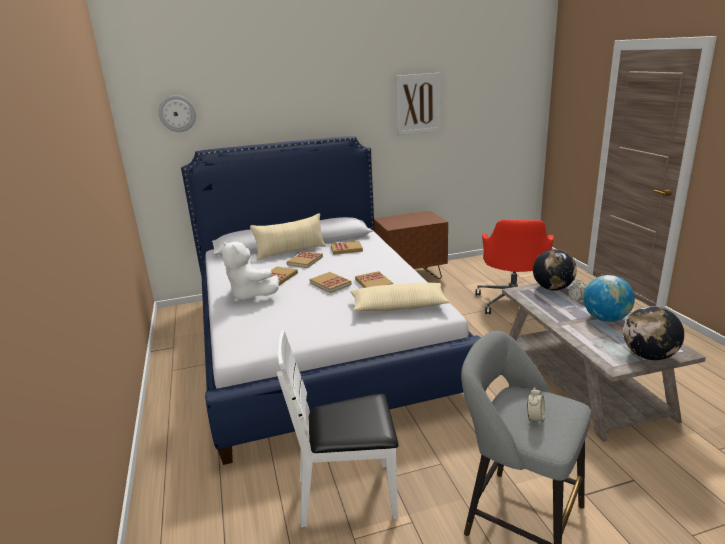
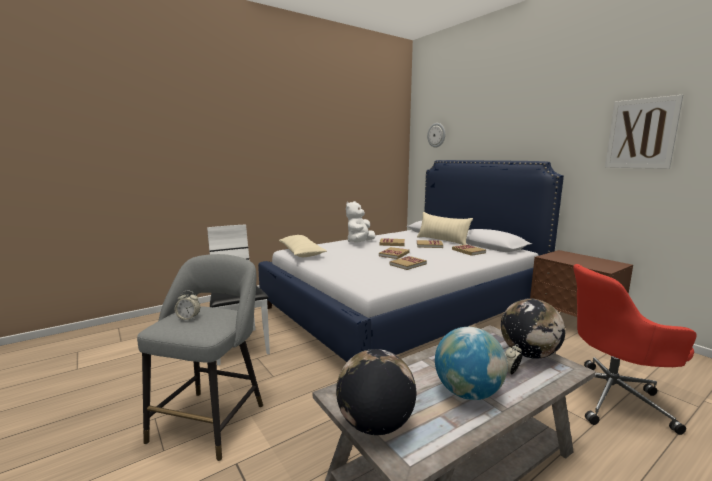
camera: 70 degrees right, 10 degrees down
(399, 306) = (372, 274): beige pillow -> beige pillow (301, 252)

